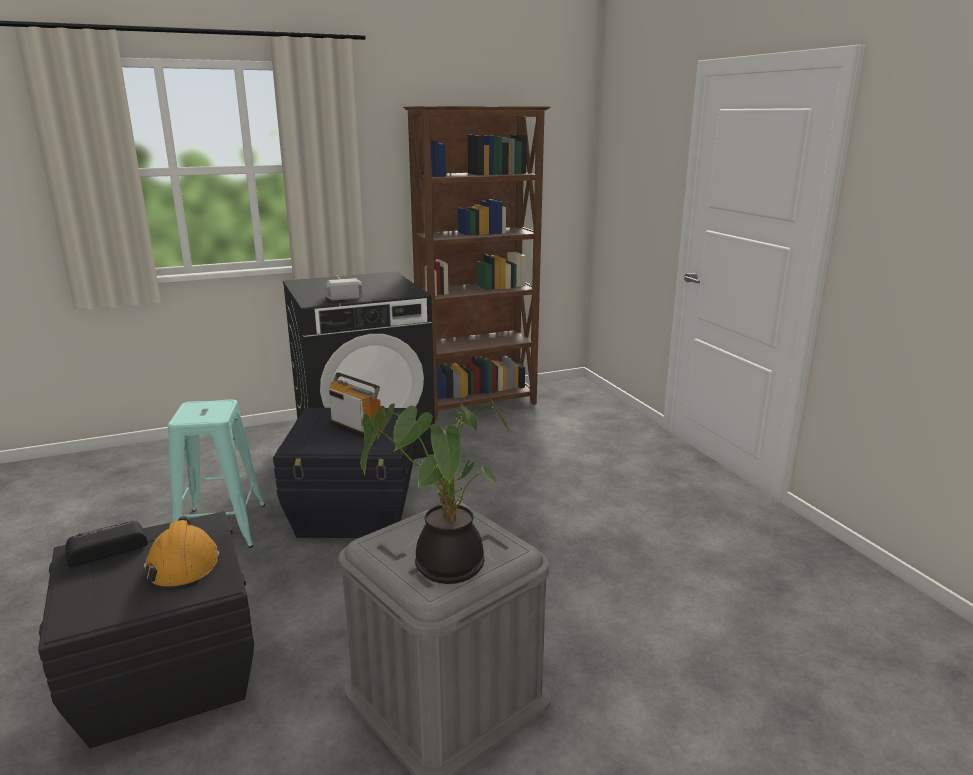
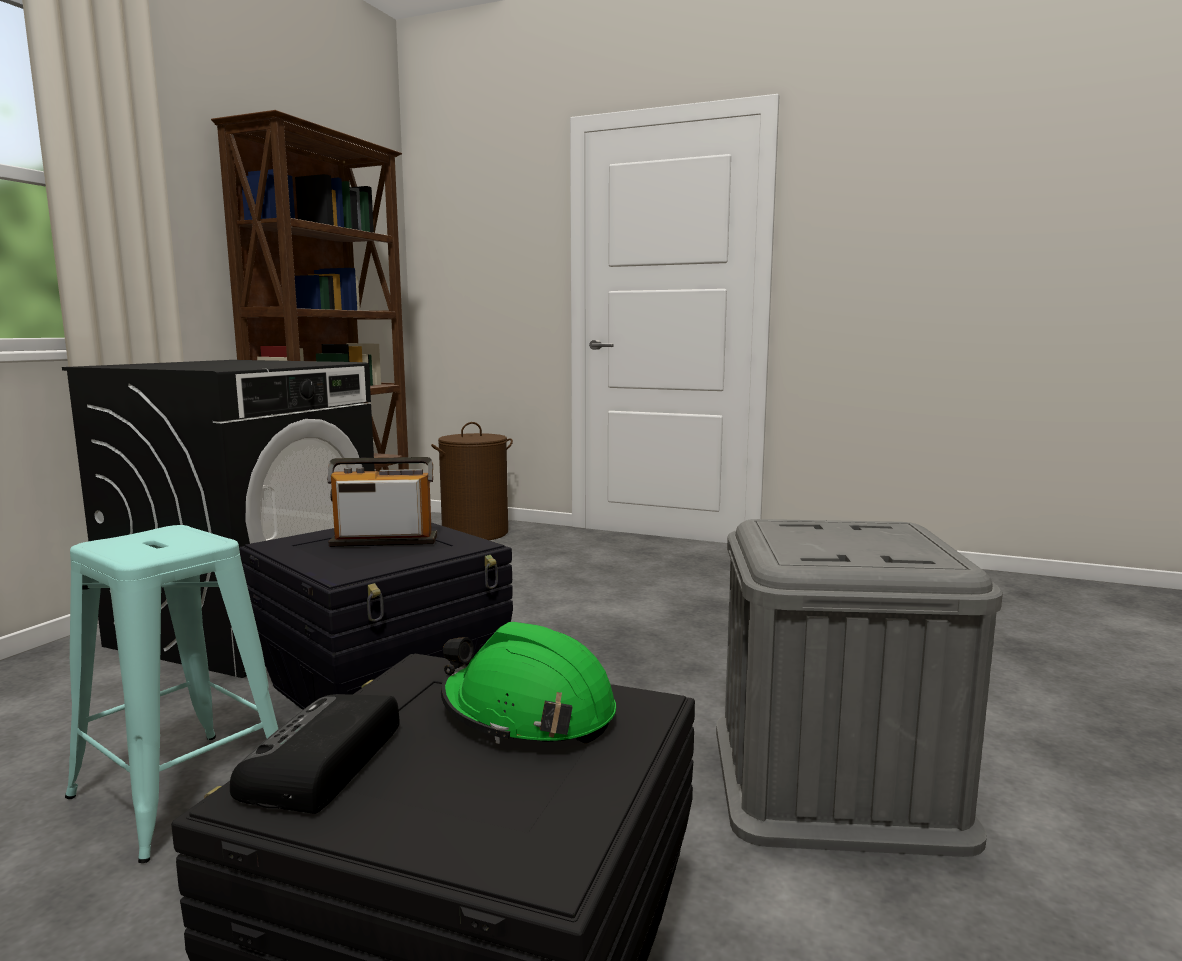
camera: 45 degrees left, 10 degrees down
(183, 565) = (527, 714): orange hard hat -> green hard hat
(341, 292) = (225, 365): hammer -> none
(443, 565) = (894, 547): potted plant -> none
(584, 411) = (476, 533): none -> brown laundry basket

